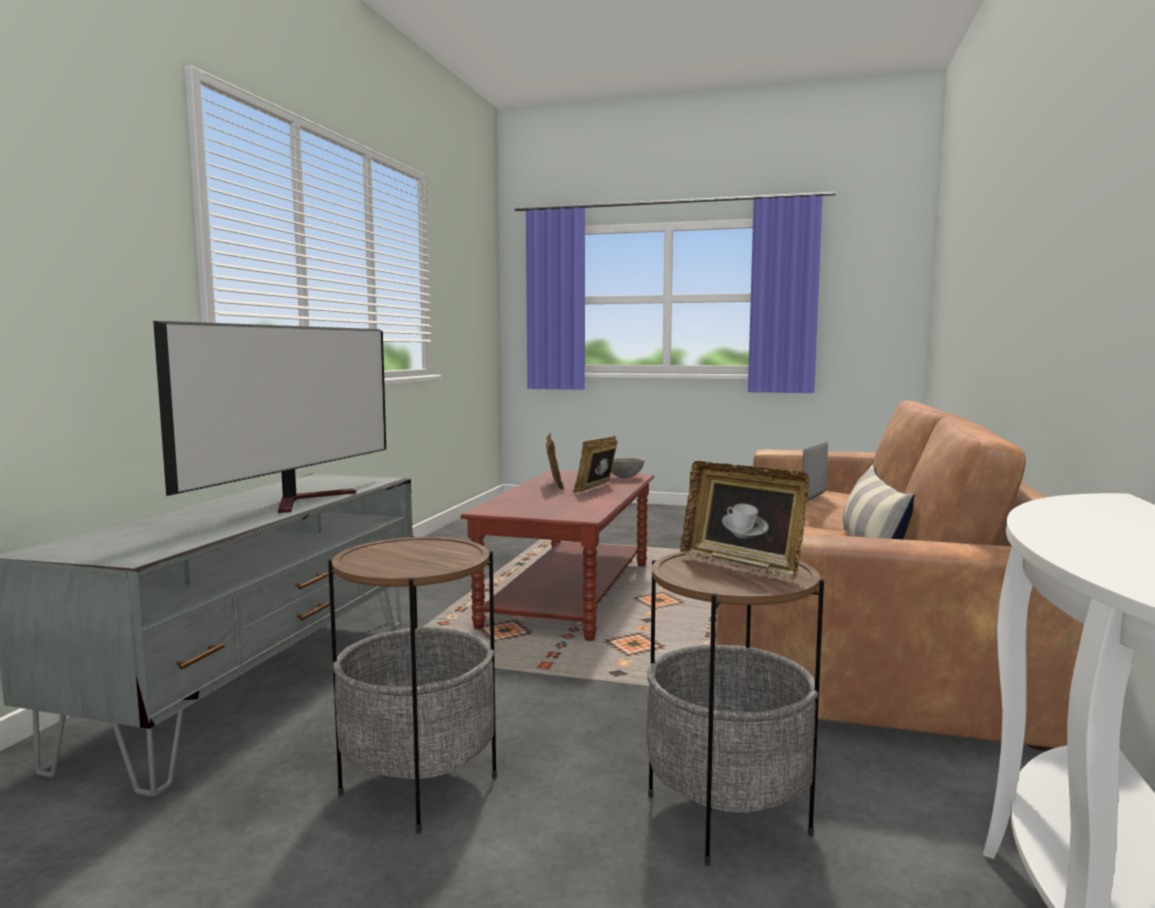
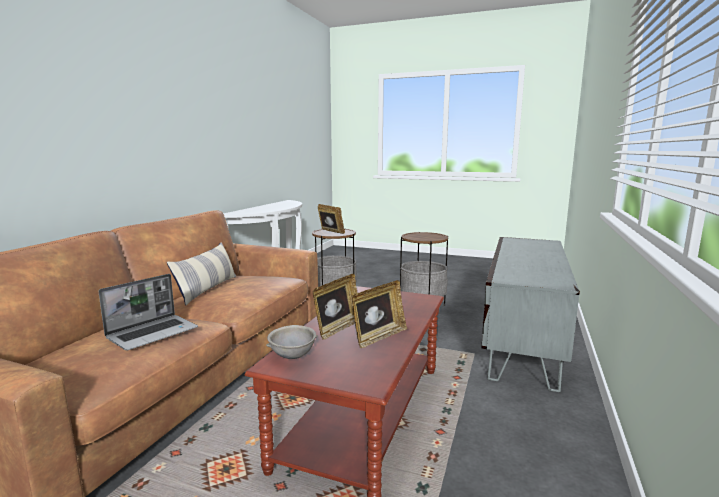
camera: 175 degrees left, 5 degrees up
(305, 500) = (513, 261): television -> none
(554, 485) = (378, 337): picture frame -> picture frame turned 135 degrees counterclockwise

